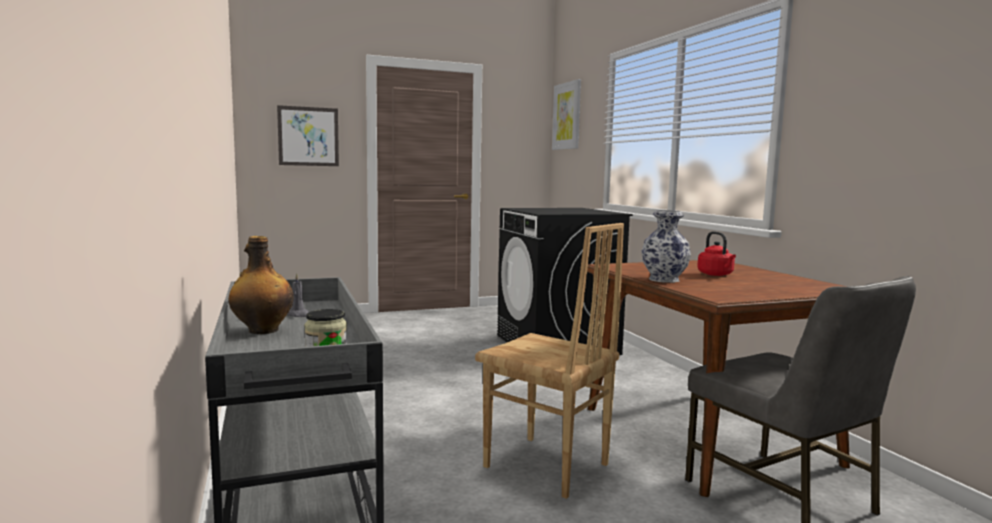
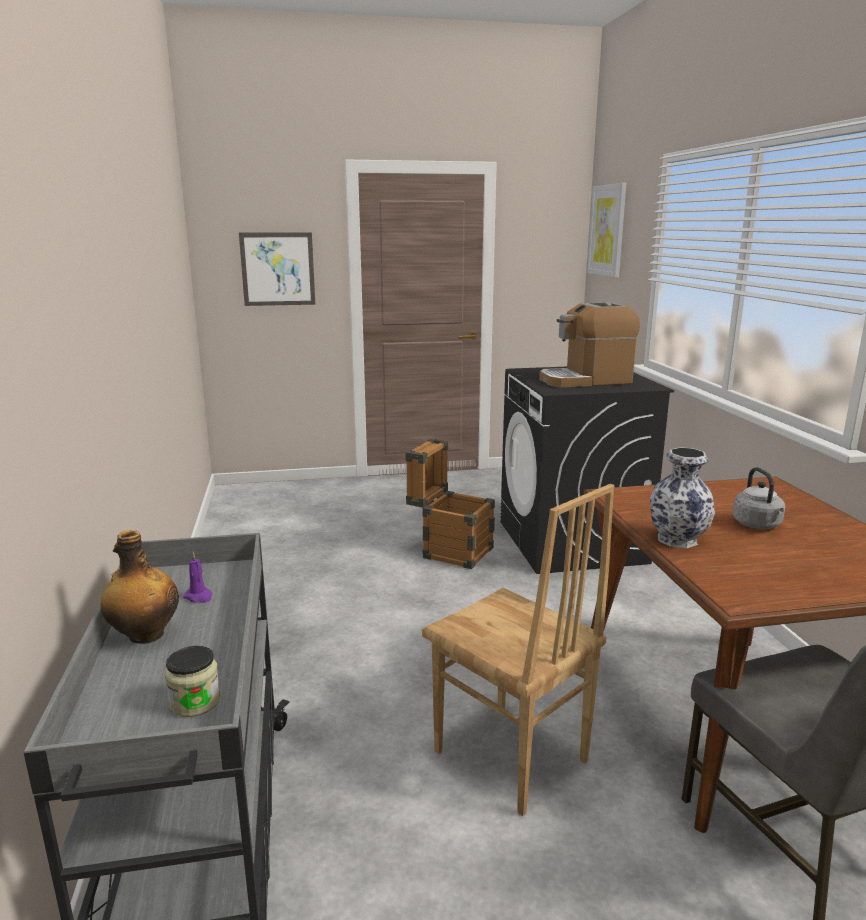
camera: 10 degrees right, 10 degrees up
(298, 315) = (199, 597): grey candle -> purple candle
(461, 352) = (450, 551): none -> crate
(565, 211) = (586, 381): none -> coffee machine
(716, 274) = (758, 525): red kettle -> grey kettle

